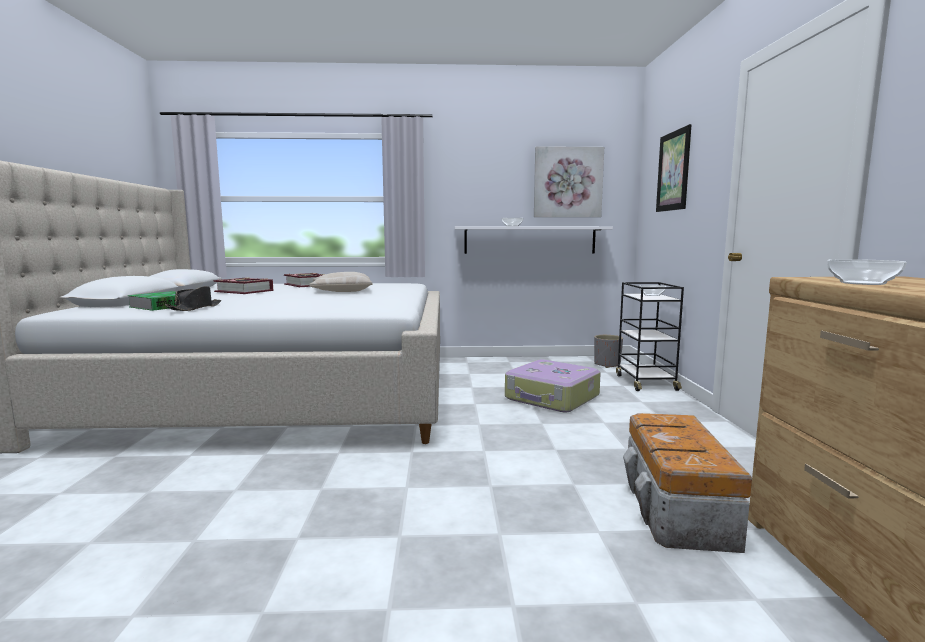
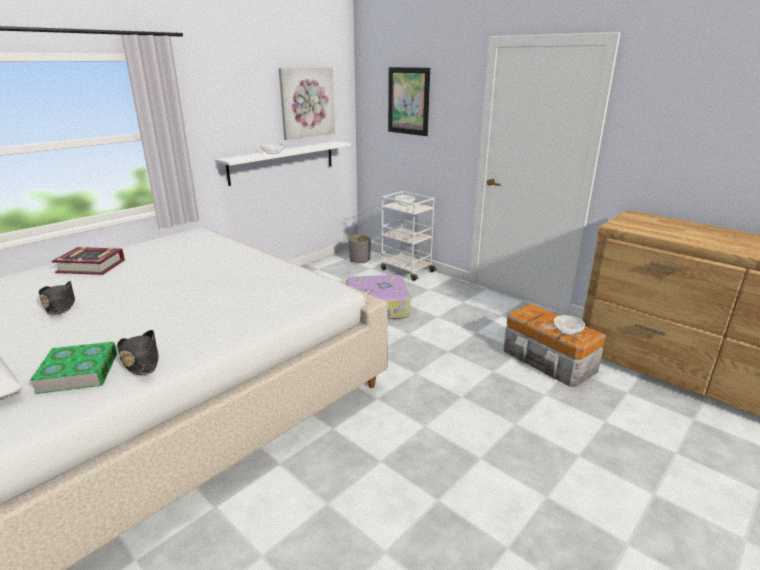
camera: 45 degrees left, 15 degrees up
(244, 291) = (60, 305): book -> black hat
(341, 290) = (175, 268): beige pillow -> none
(645, 382) = (406, 270): black cart -> white cart
(863, 283) = (652, 231): bowl -> bowl (567, 331)

